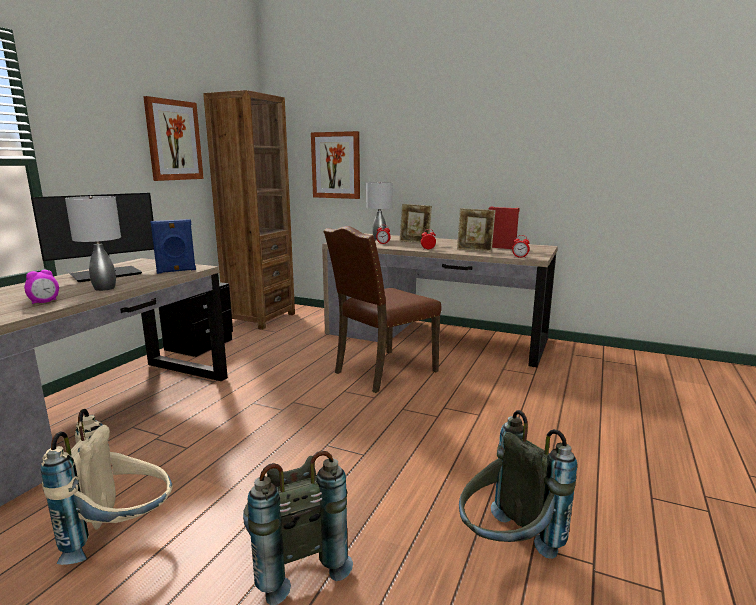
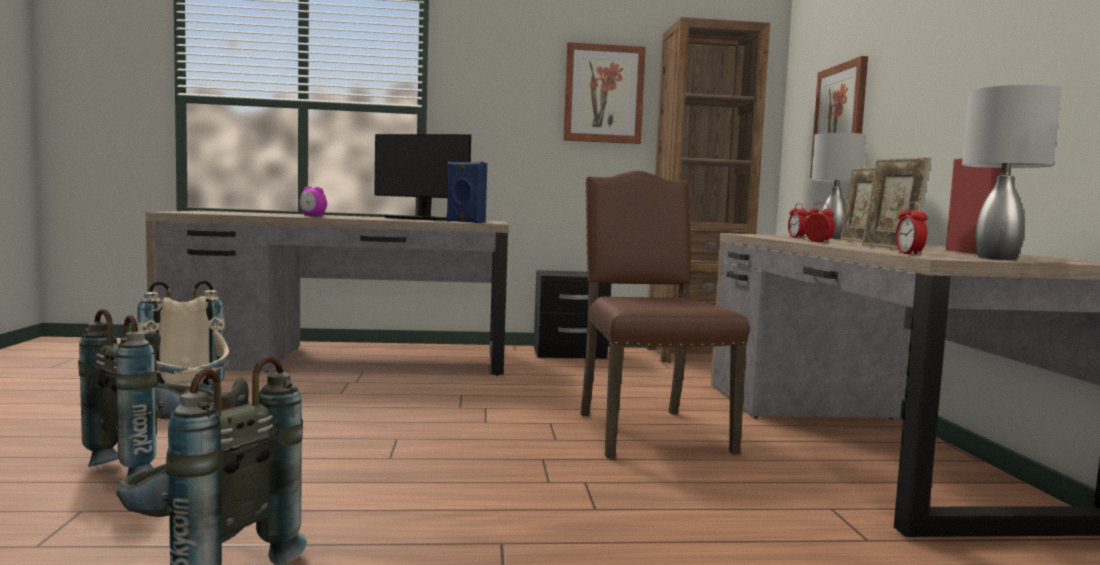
camera: 60 degrees right, 10 degrees down
(104, 288) = (372, 218): grey table lamp -> grey table lamp (995, 258)
(382, 371) = (648, 431): brown chair -> brown chair turned 60 degrees clockwise

